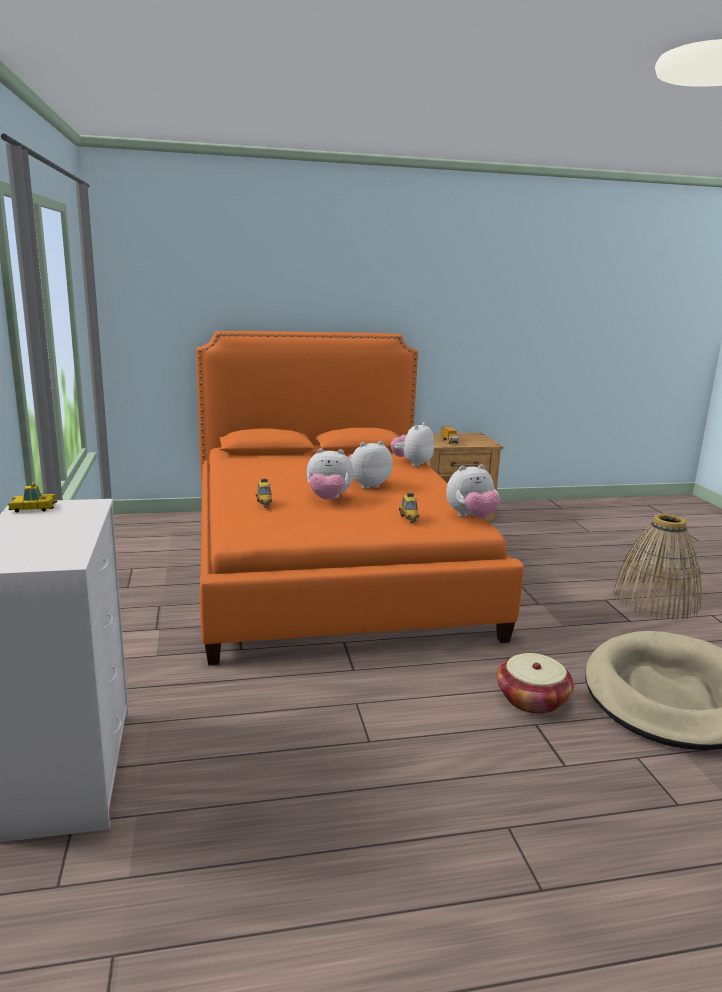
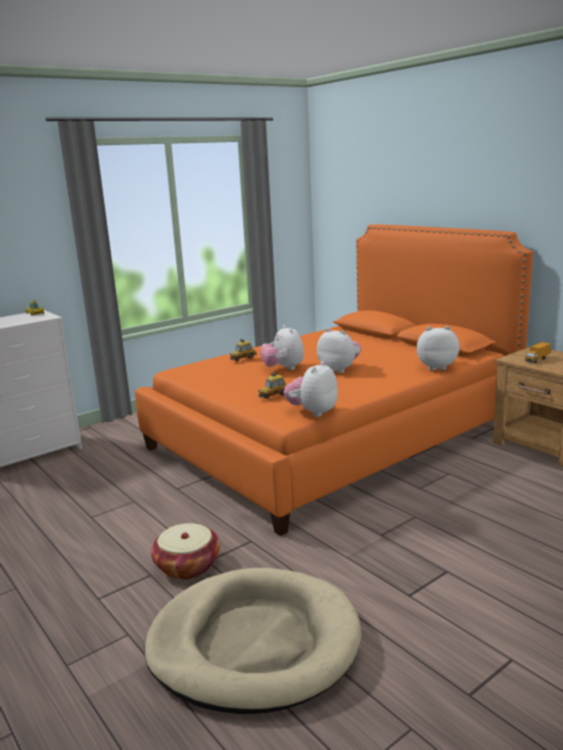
camera: 65 degrees right, 0 degrees up
(471, 517) = (313, 412): plush toy -> plush toy turned 75 degrees clockwise
(655, 600) = (497, 607): basket -> none

